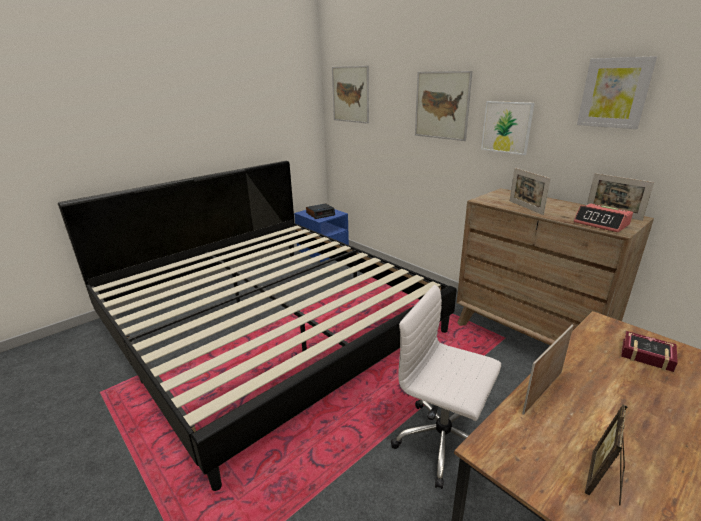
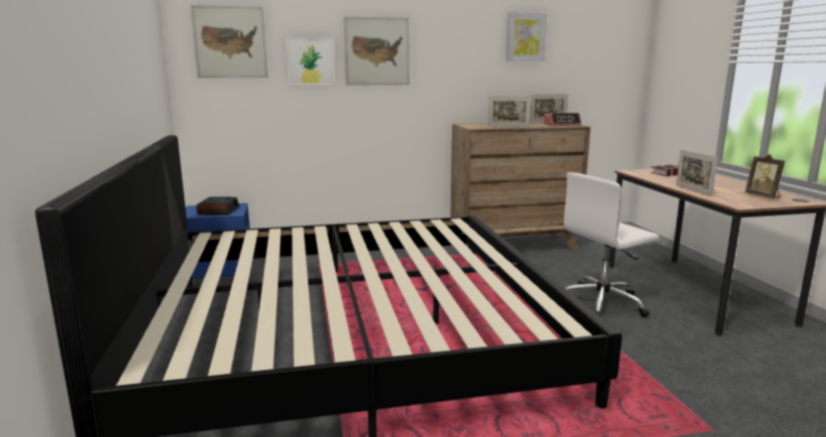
camera: 60 degrees left, 10 degrees down
(506, 127) = (449, 68): picture -> picture (310, 61)

